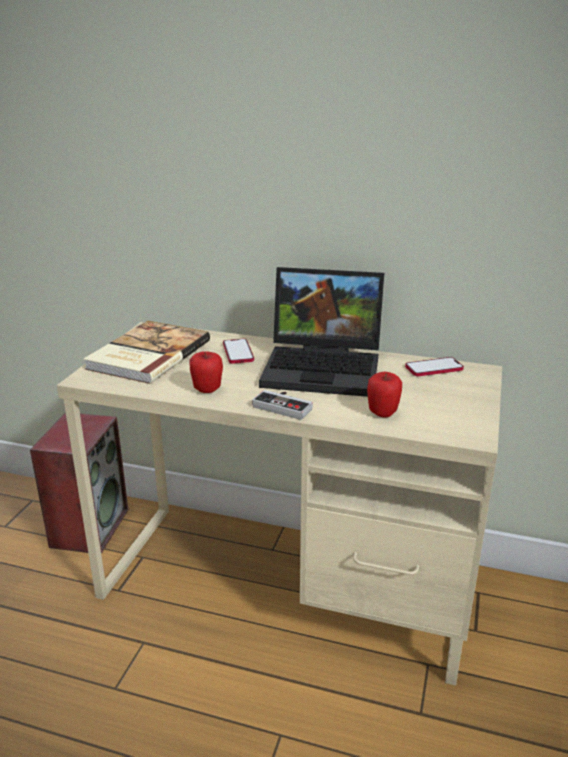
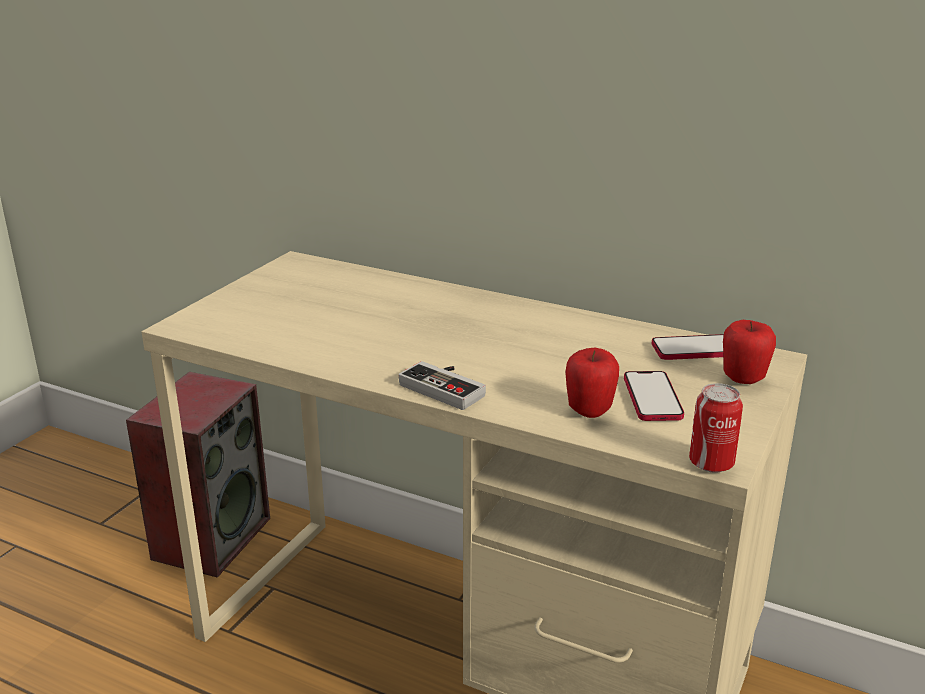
camera: 10 degrees right, 0 degrees up
(147, 355) = (280, 298): book -> none
(207, 390) = (344, 355): apple -> apple (743, 379)
(238, 352) = (410, 304): phone -> phone (652, 398)
(325, 368) = (530, 336): laptop -> none
(470, 439) = (711, 463): none -> can

